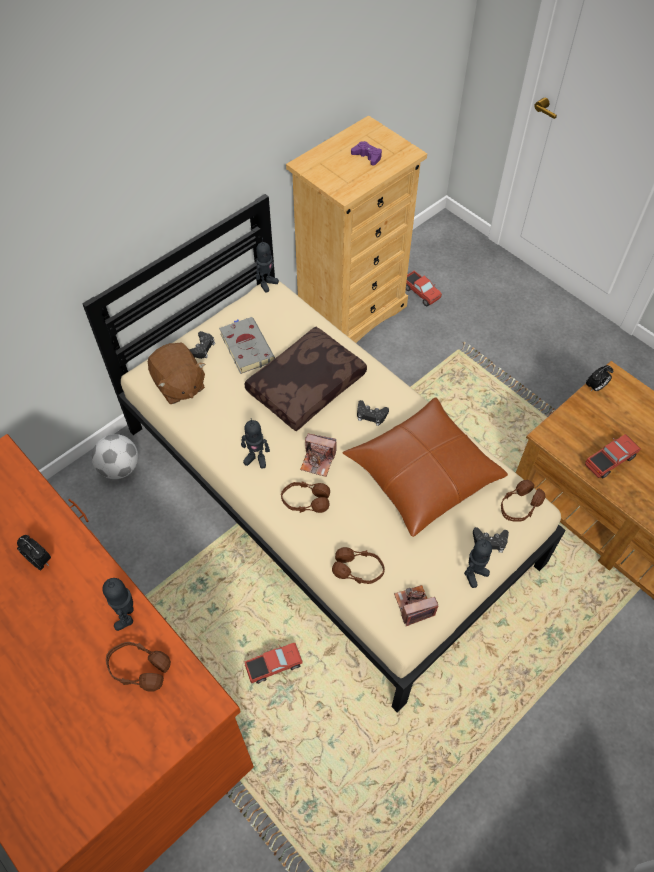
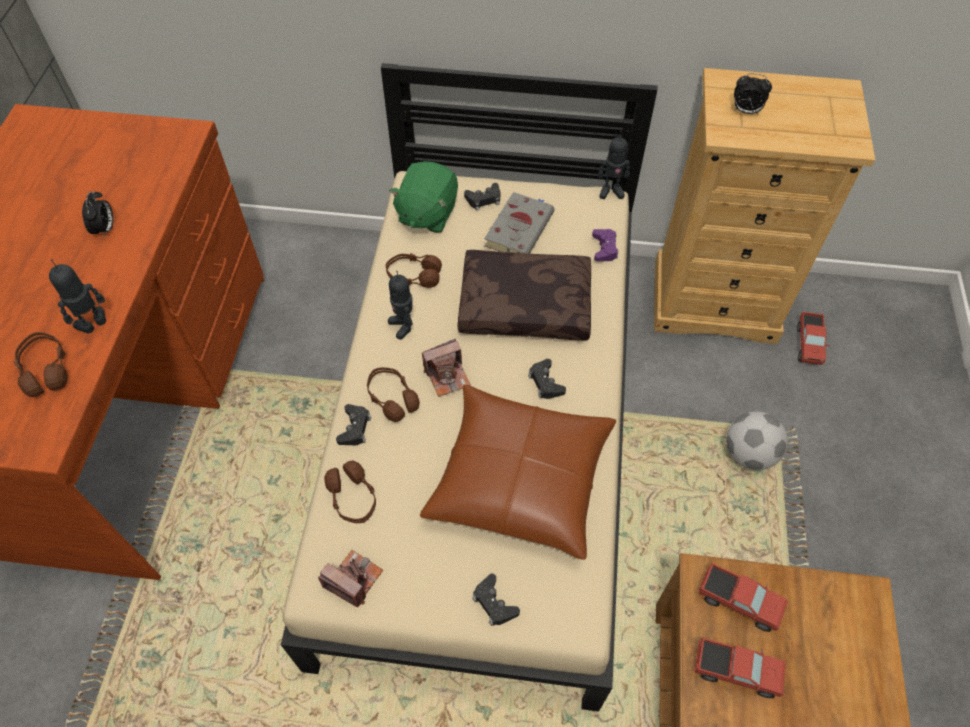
camera: 50 degrees right, 0 degrees up
(120, 468) = (362, 261): football -> football (749, 453)
(179, 385) = (426, 213): brown plush toy -> green plush toy
(274, 666) = (269, 524): toy truck -> toy truck (738, 602)
(308, 536) = (354, 428): none -> black game controller
(318, 460) = (447, 376): camera -> camera turned 90 degrees counterclockwise
(367, 156) = (800, 117): purple game controller -> purple game controller (604, 248)
(474, 574) = (439, 614): toy robot -> none
(519, 506) = (568, 605): brown headphones -> brown headphones (414, 276)
(595, 387) = (828, 585): alarm clock -> alarm clock (745, 111)

